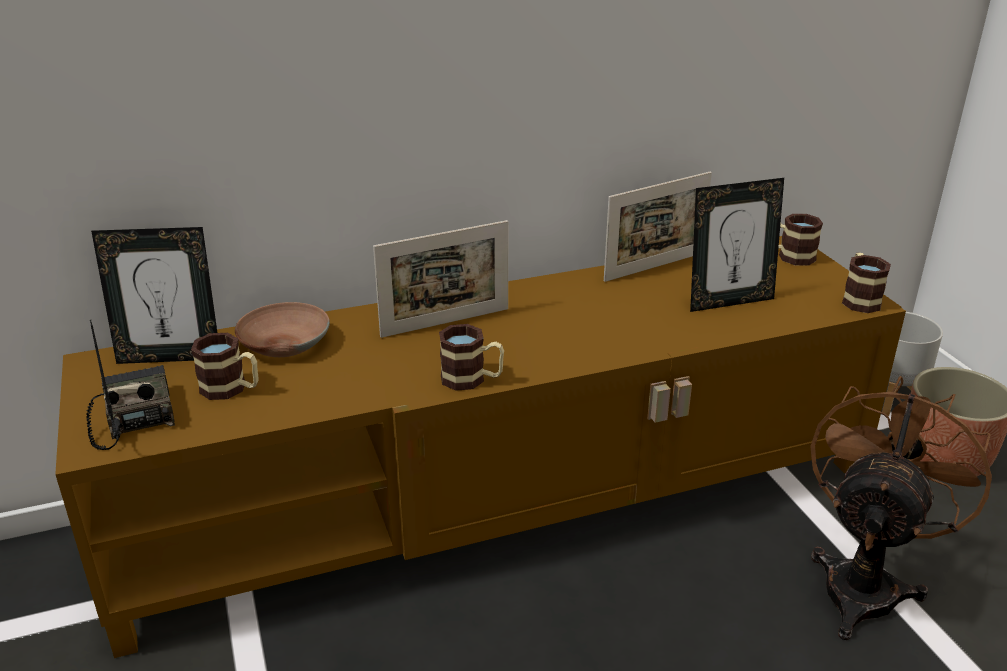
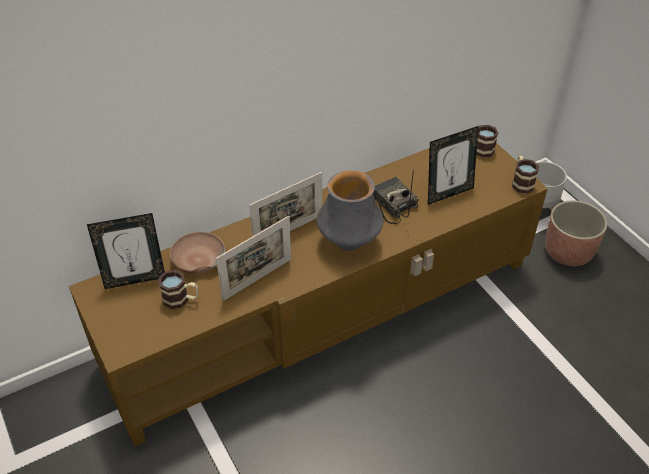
camera: 10 degrees left, 15 degrees up
(132, 416) = (132, 327): radio -> radio (392, 204)
(472, 379) = (315, 274): mug -> none
(542, 345) = (349, 242): none -> vase
(654, 267) = (400, 168): picture frame -> picture frame (257, 279)
(865, 582) = (529, 340): brown fan -> none

